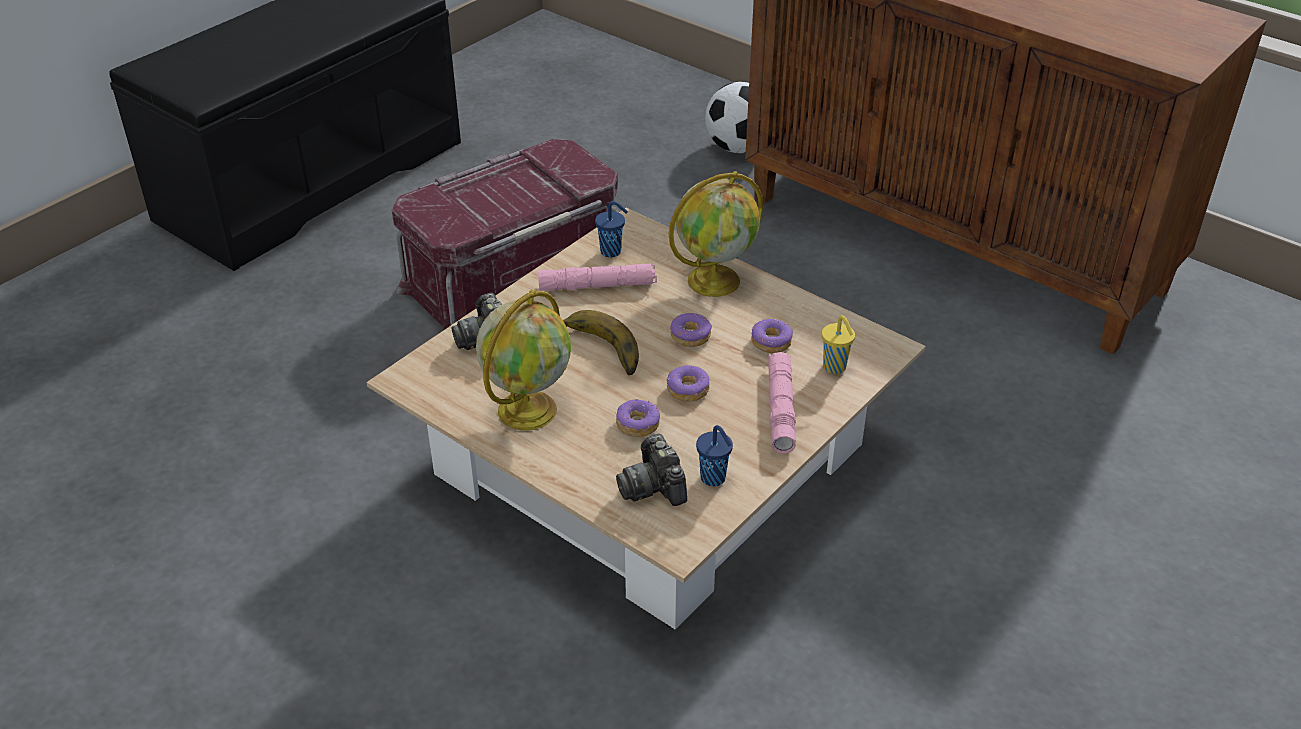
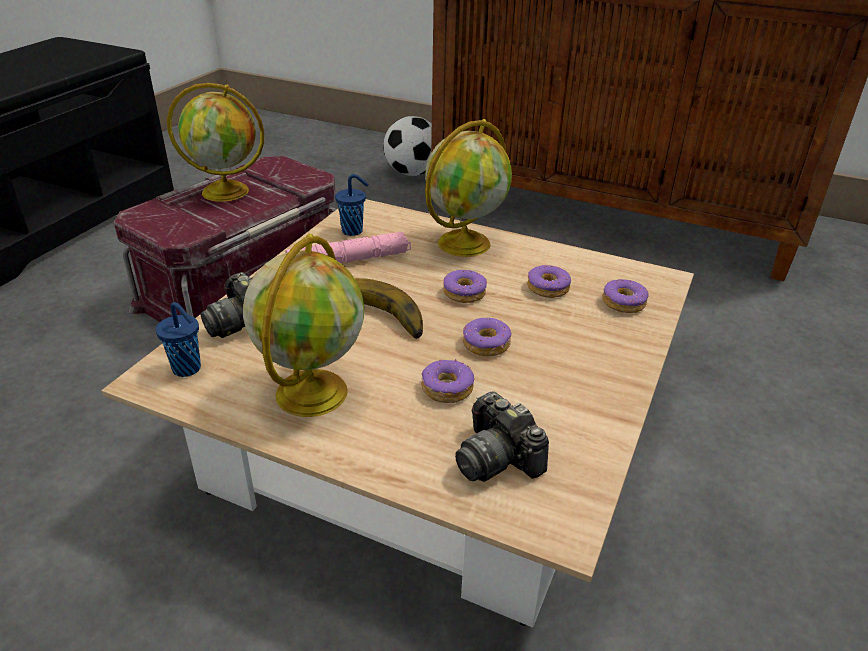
camera: 15 degrees left, 5 degrees down
(504, 182) = (227, 191): none -> globe
(714, 479) = (563, 436): blue cup -> blue cup (188, 369)
(780, 408) = (593, 349): pink flashlight -> none
(835, 368) = (624, 303): yellow cup -> donut

